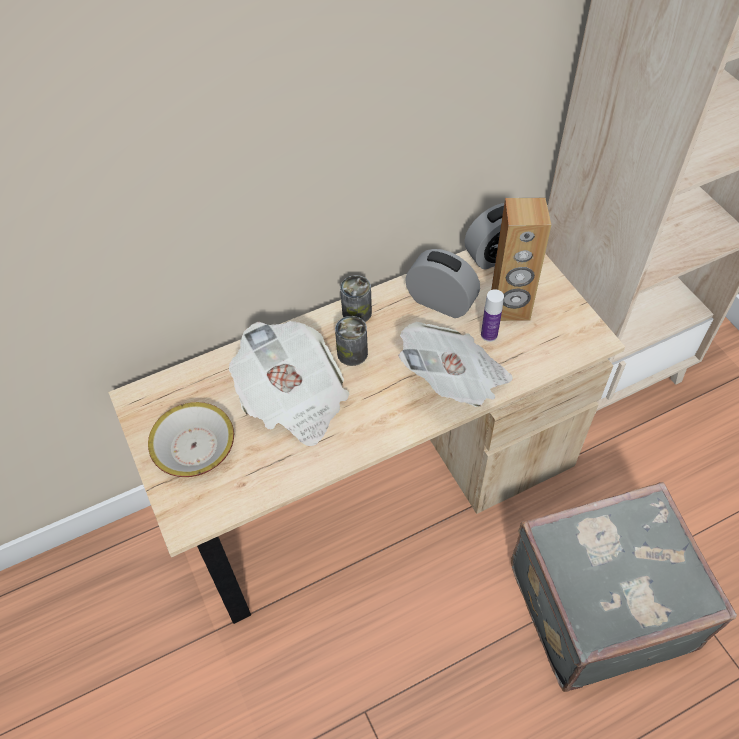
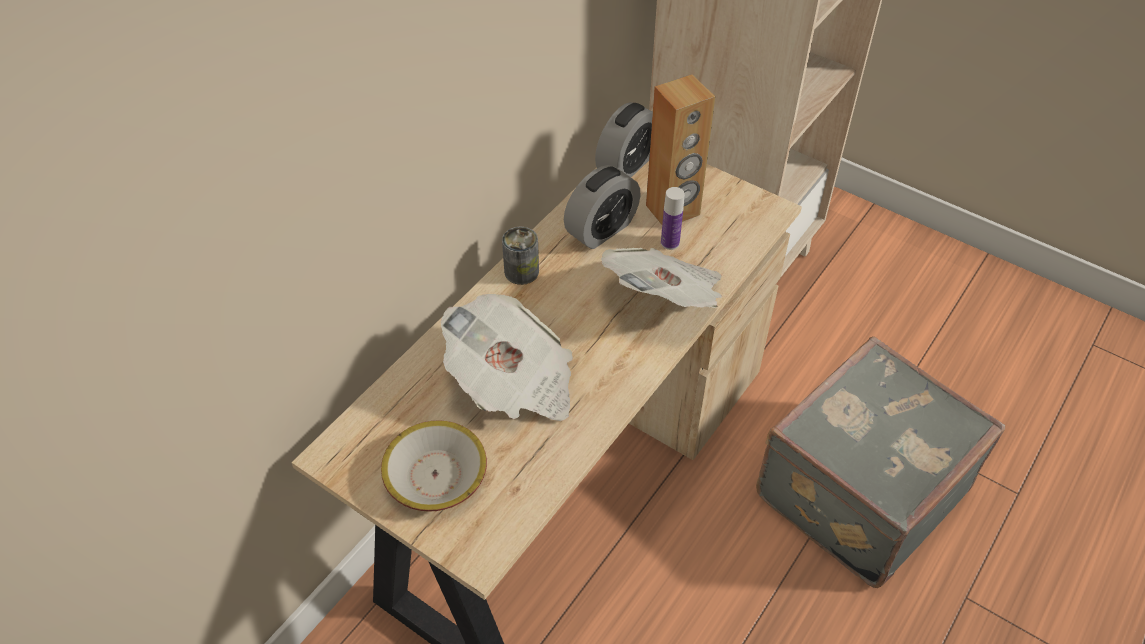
camera: 30 degrees left, 5 degrees down
(352, 353) = (544, 313): can -> none
(441, 302) = (601, 229): alarm clock -> alarm clock turned 135 degrees clockwise

